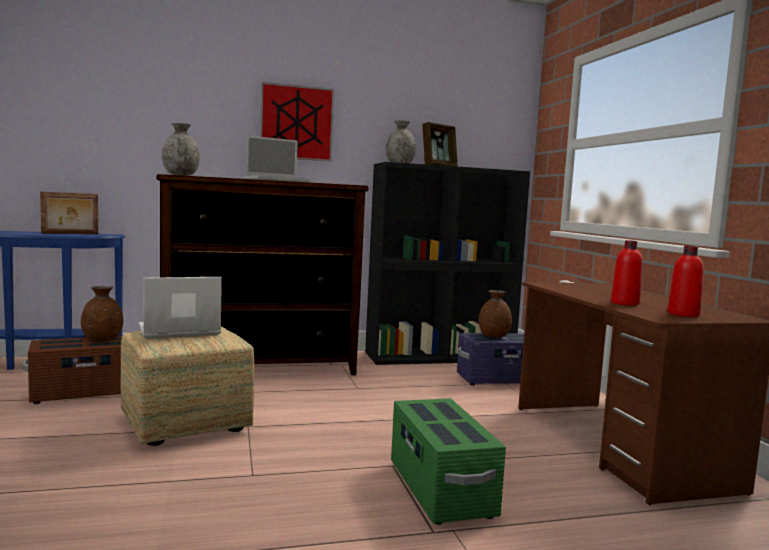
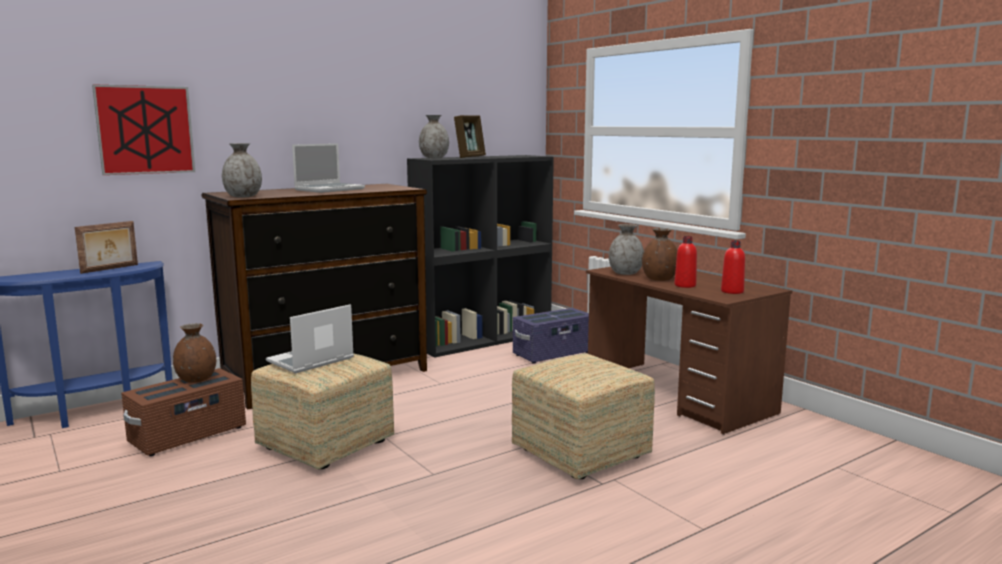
camera: 20 degrees left, 5 degrees up
(296, 122) = (328, 122): picture -> picture (145, 130)
(440, 489) = (582, 454): green storage box -> ottoman
(494, 336) = (544, 316): brown vase -> brown vase (659, 279)
(565, 288) = (625, 273): none -> grey vase

